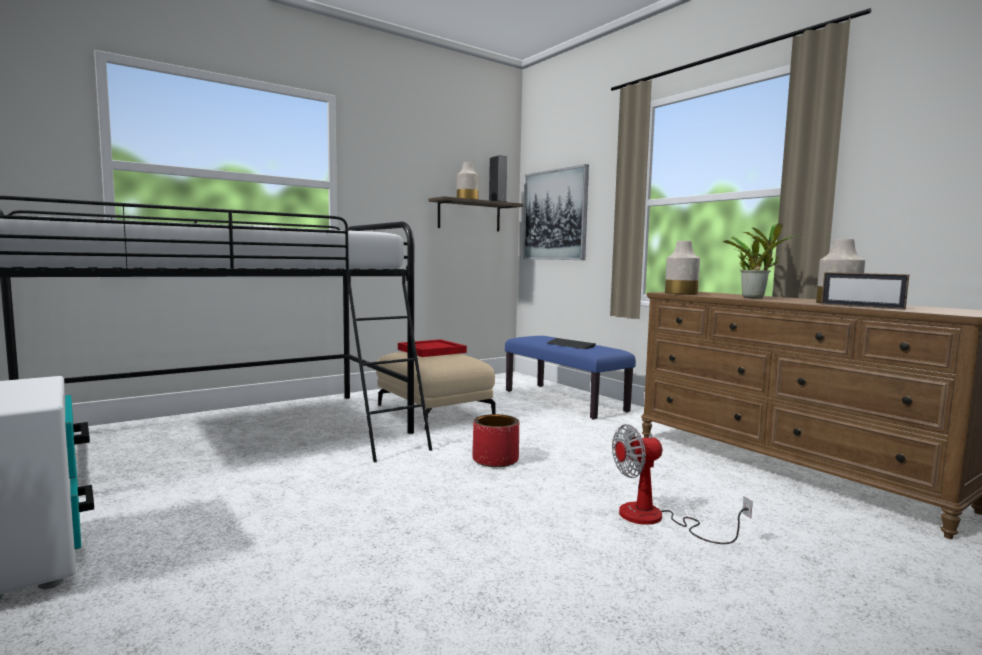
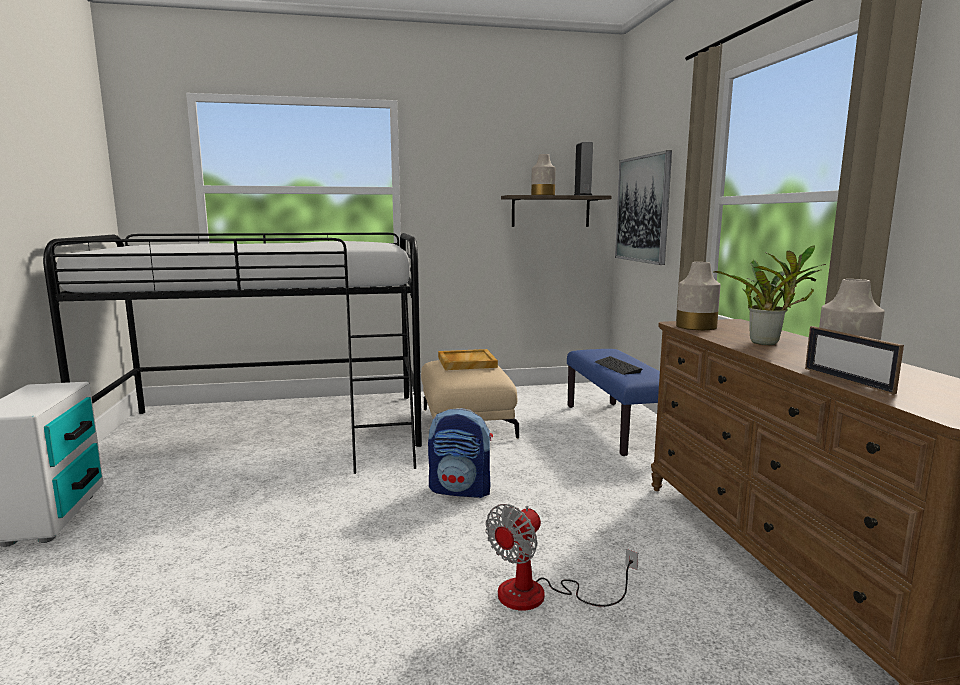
camera: 25 degrees right, 5 degrees up
(431, 351) = (466, 362): red tray -> beige tray
(495, 460) = (461, 490): red planter -> backpack
(656, 519) = (539, 595): fan -> fan turned 60 degrees counterclockwise

